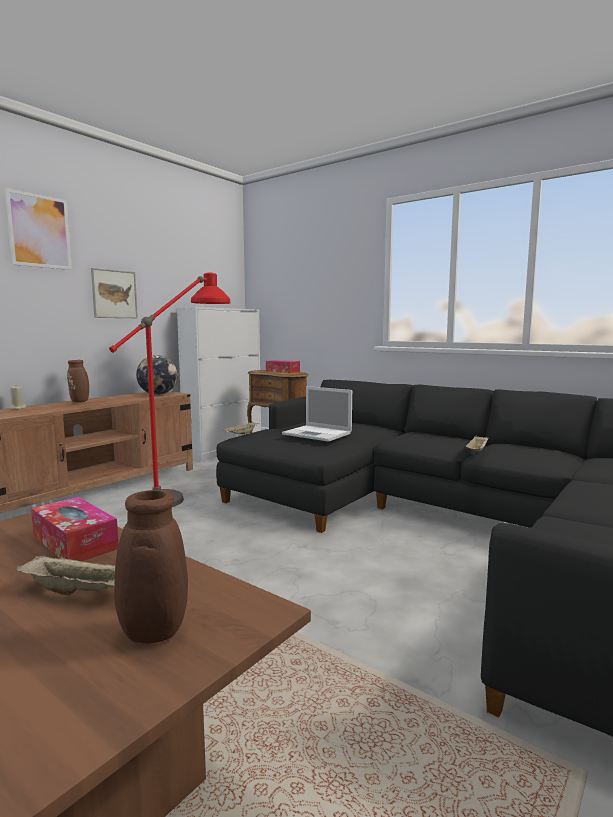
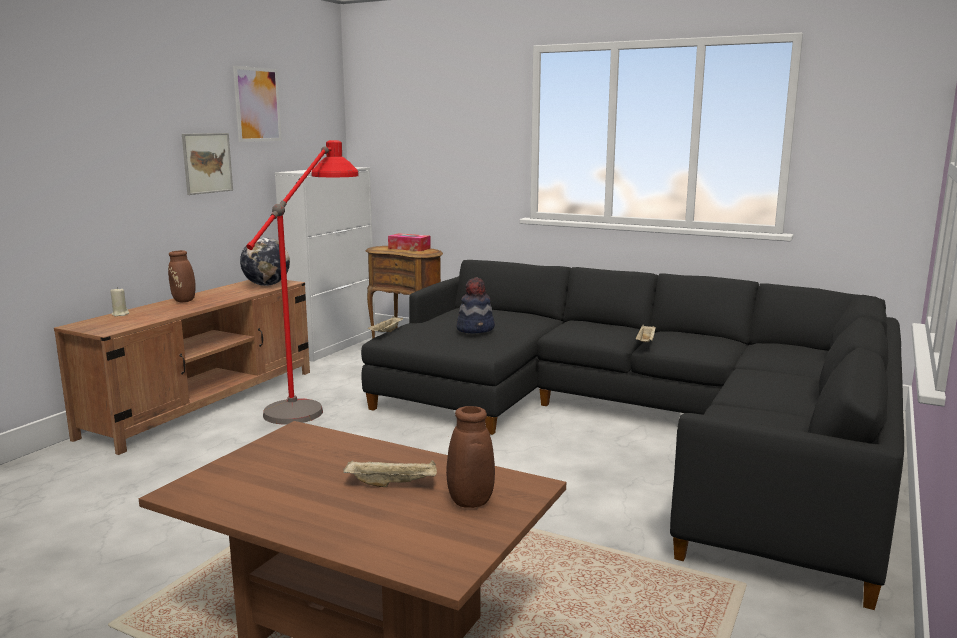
camera: 10 degrees left, 5 degrees up
(39, 231) = (127, 95): picture -> picture (257, 104)
(75, 542) = (347, 452): tissue box -> none
(318, 434) = (476, 329): laptop -> hat

